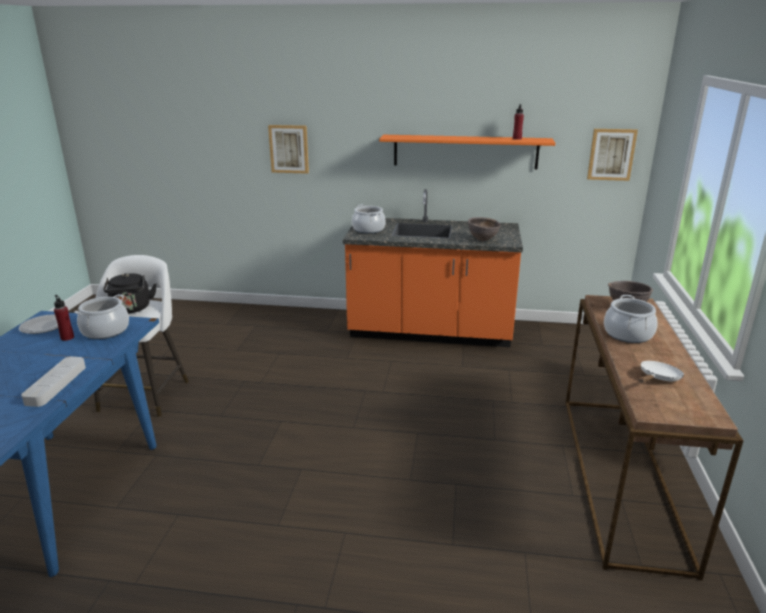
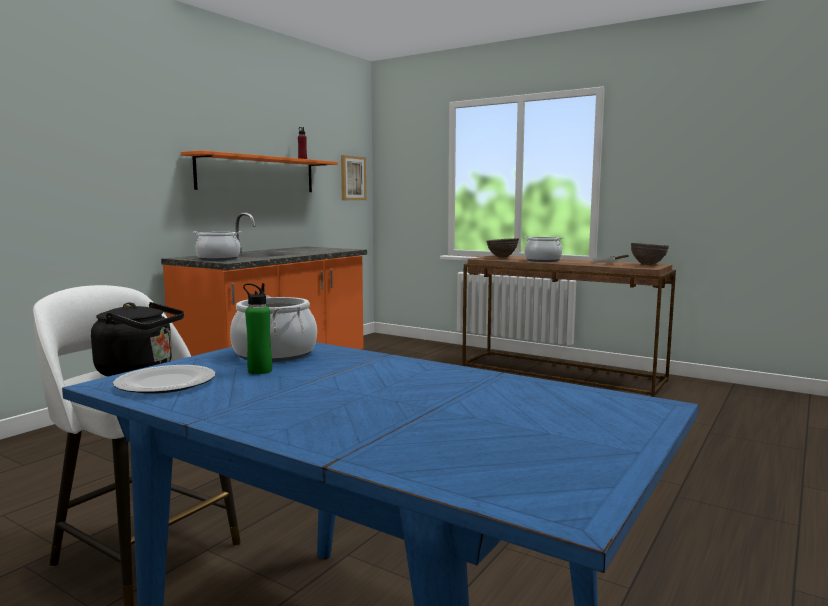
camera: 65 degrees left, 15 degrees down
(56, 384) = (444, 375): grey tray -> none
(67, 337) = (259, 371): red bottle -> green bottle
(289, 149) = (58, 167): picture -> none
(483, 240) = (329, 251): brown bowl -> brown bowl (648, 265)

